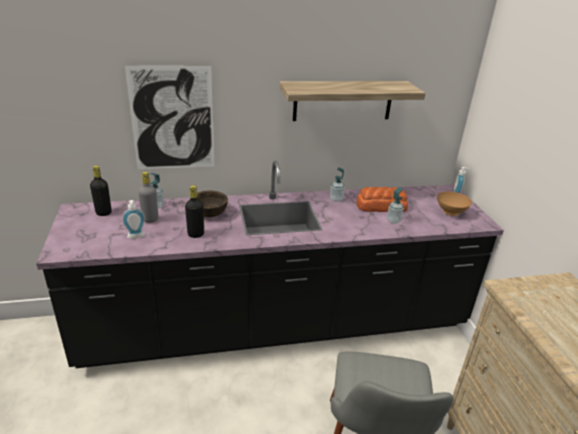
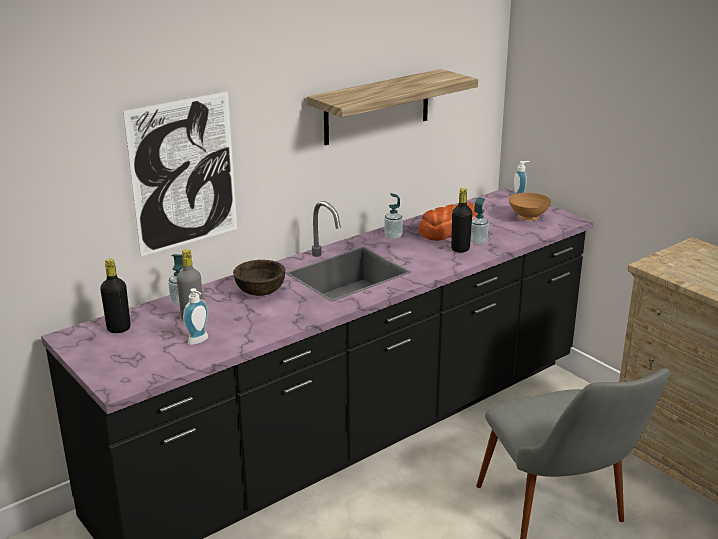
camera: 25 degrees left, 5 degrees down
(196, 234) = (271, 317): black bottle -> black bottle (460, 249)

